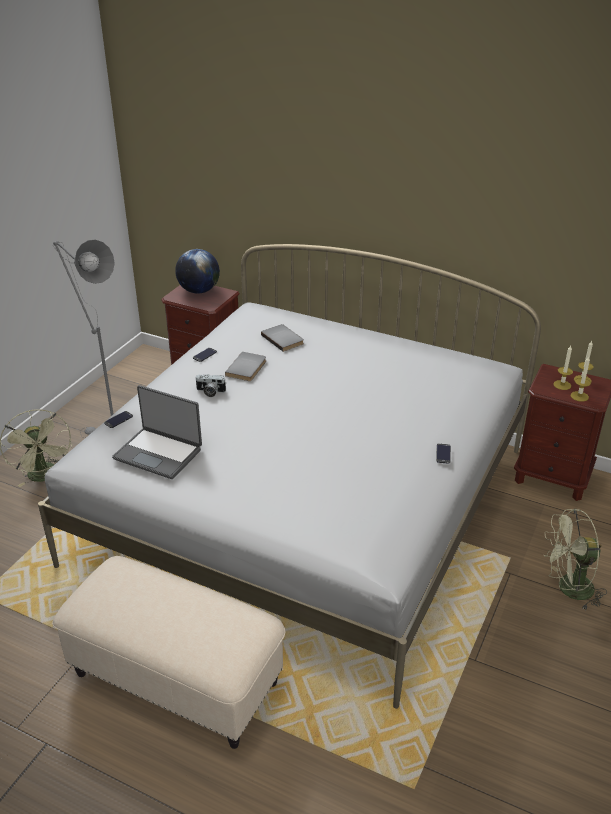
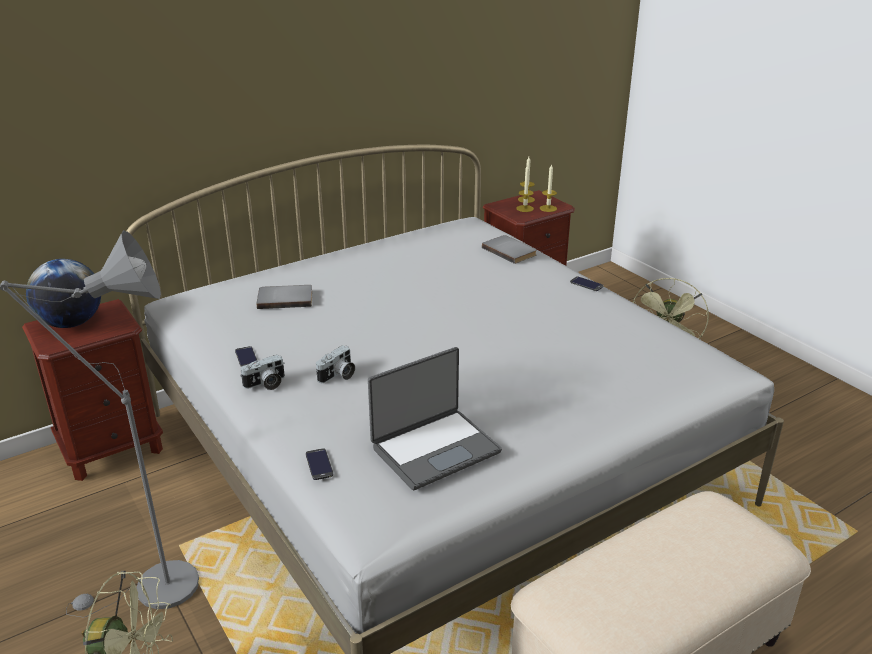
camera: 60 degrees left, 5 degrees down
(182, 372) = (266, 384): none -> camera
(247, 368) = (318, 337): grey book -> grey book (510, 251)

